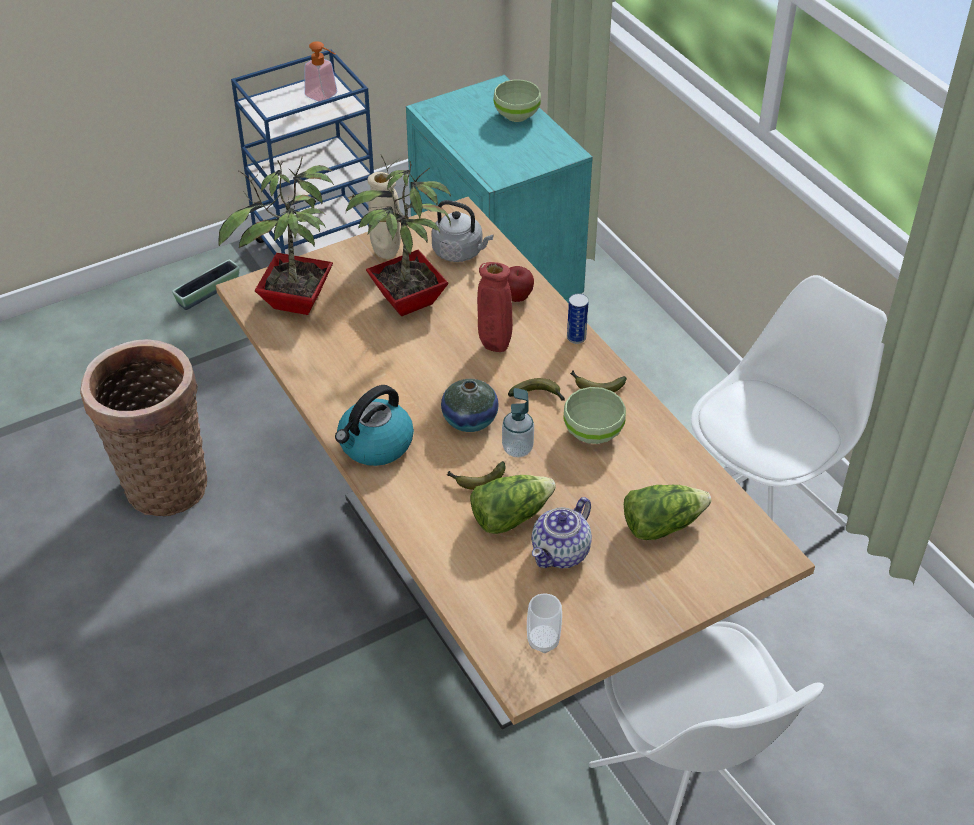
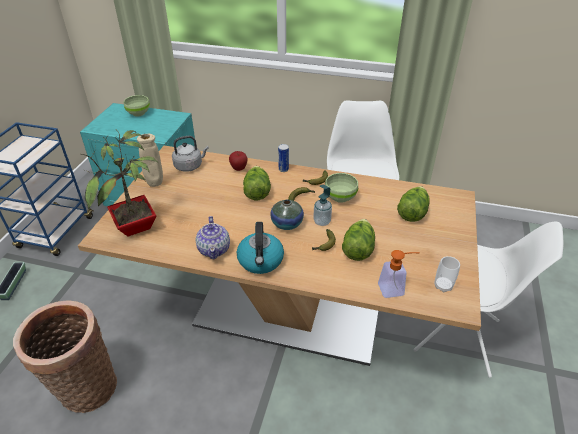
camera: 45 degrees left, 5 degrees down
(325, 97) = (30, 145): soap dispenser -> soap dispenser (395, 289)
(405, 302) = (191, 197): potted plant -> none
(494, 347) = (256, 191): red vase -> lettuce
(561, 552) = (396, 247): teapot -> teapot (214, 249)

